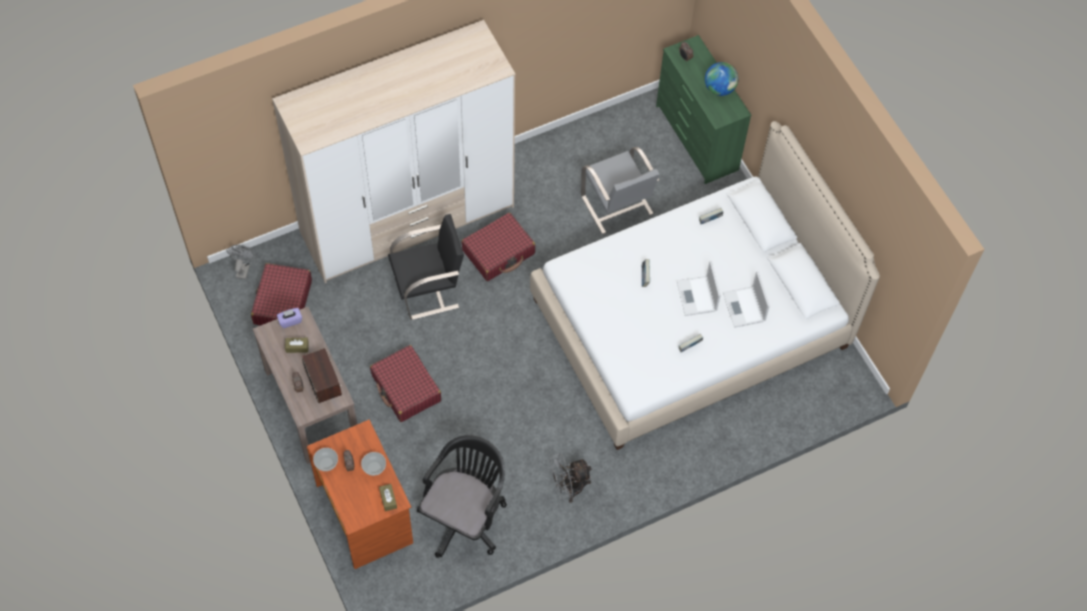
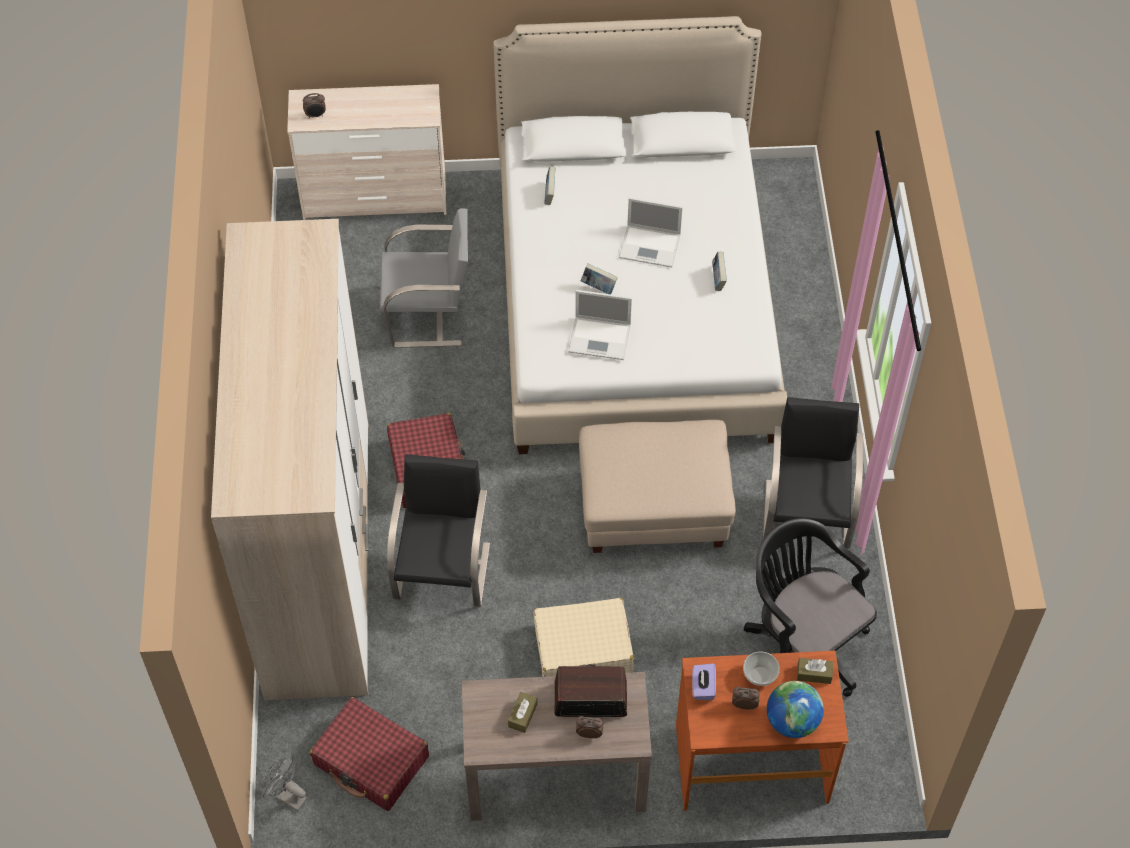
camera: 65 degrees left, 5 degrees down
(290, 321) = (475, 710): purple tissue box -> purple tissue box (703, 687)
(326, 463) = (729, 733): bowl -> none
(406, 388) = (583, 648): red suitcase -> beige suitcase
(529, 392) = (653, 507): none -> beige ottoman
(568, 488) = (808, 513): grey fan -> black chair
(696, 138) = (375, 198): green dresser -> beige dresser
(719, 88) = (382, 99): globe -> globe (792, 721)
(744, 308) = (688, 206): laptop -> laptop (601, 338)

